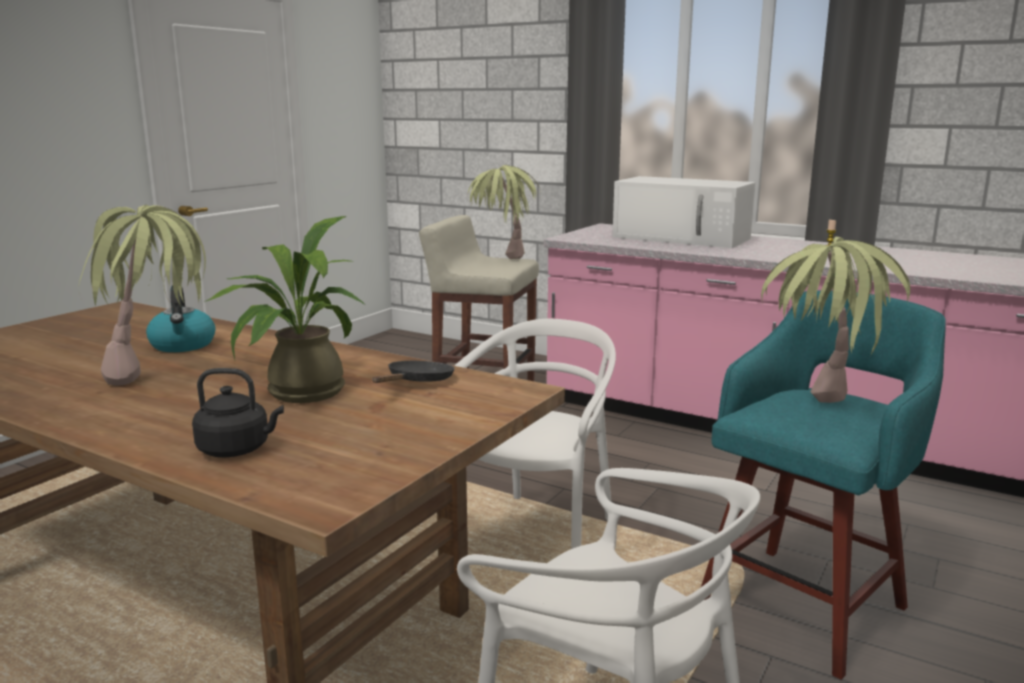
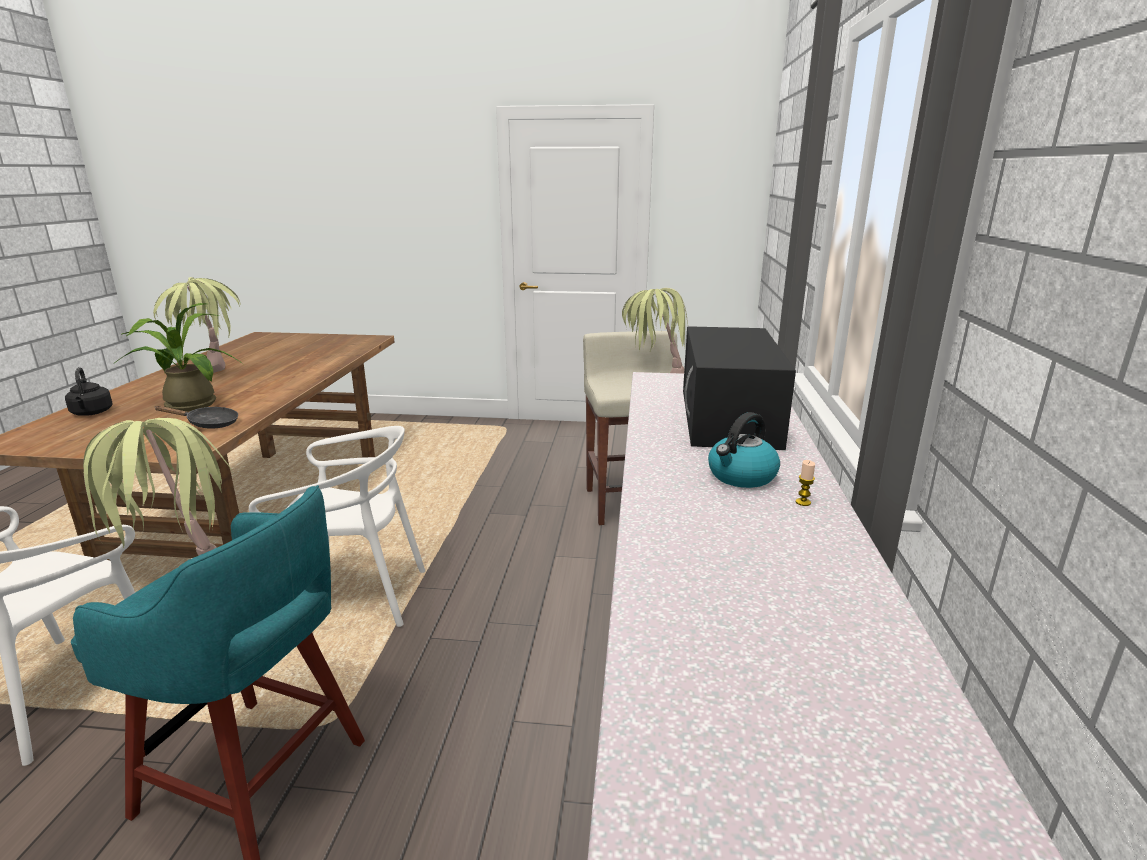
camera: 65 degrees right, 5 degrees up
(183, 345) = (291, 365): kettle -> kettle (741, 476)
(683, 238) = (729, 418): white microwave -> black microwave

